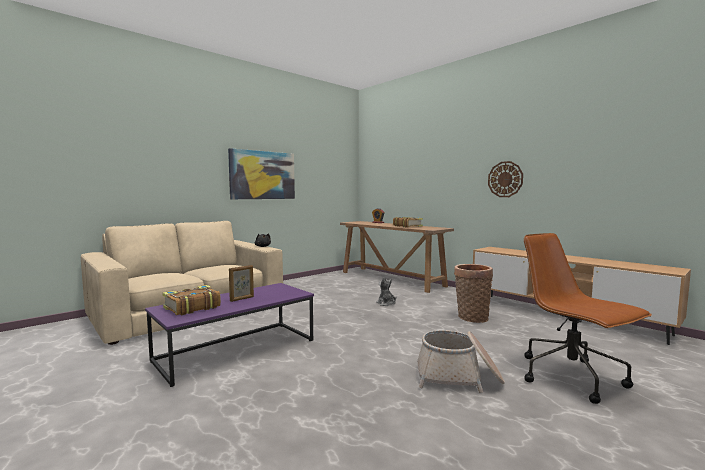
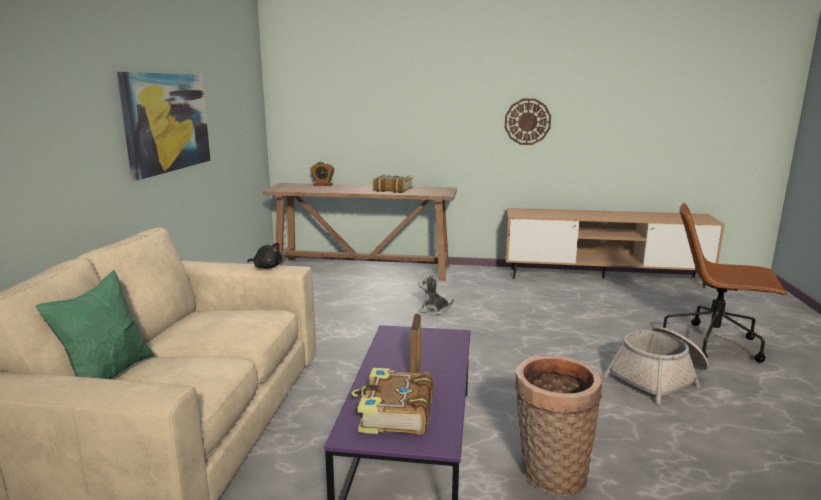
camera: 40 degrees left, 10 degrees up
(153, 273) = (108, 376): none -> green pillow
(471, 317) = (544, 303): basket -> basket (549, 474)

